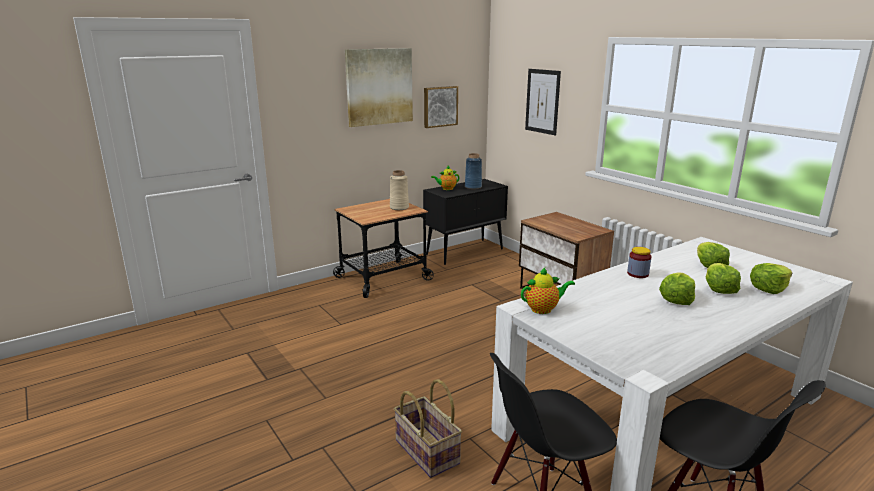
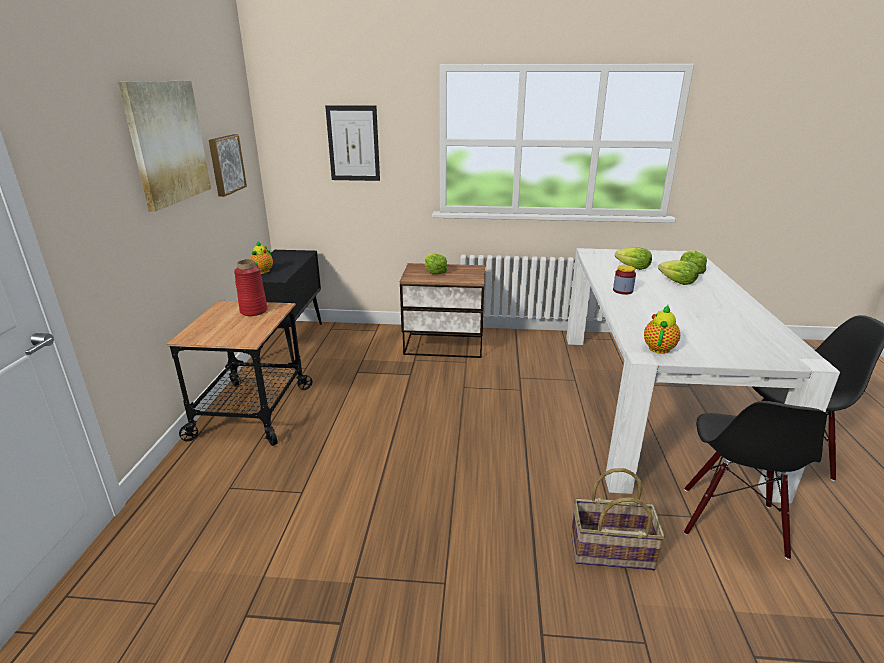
camera: 50 degrees left, 5 degrees up
(399, 207) = (254, 311): beige vase -> red vase
(473, 187) = (286, 261): blue vase -> none
(676, 299) = (683, 299): lettuce -> lettuce (434, 272)

